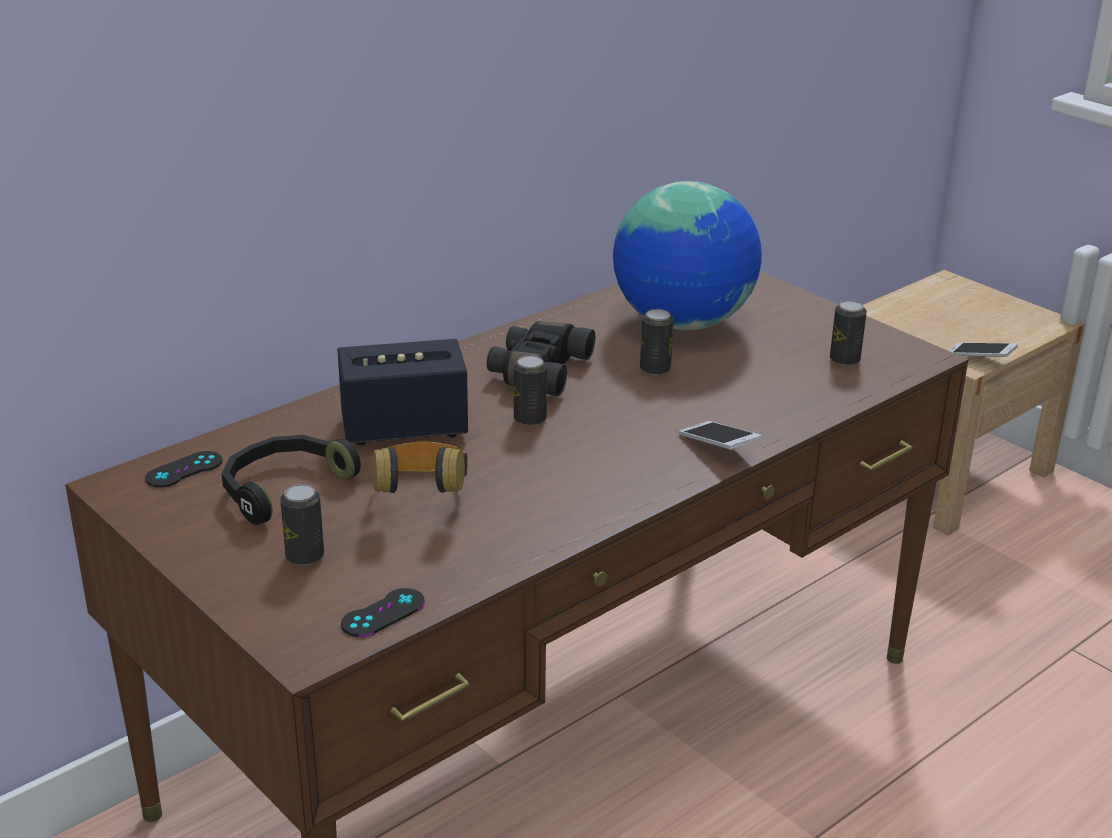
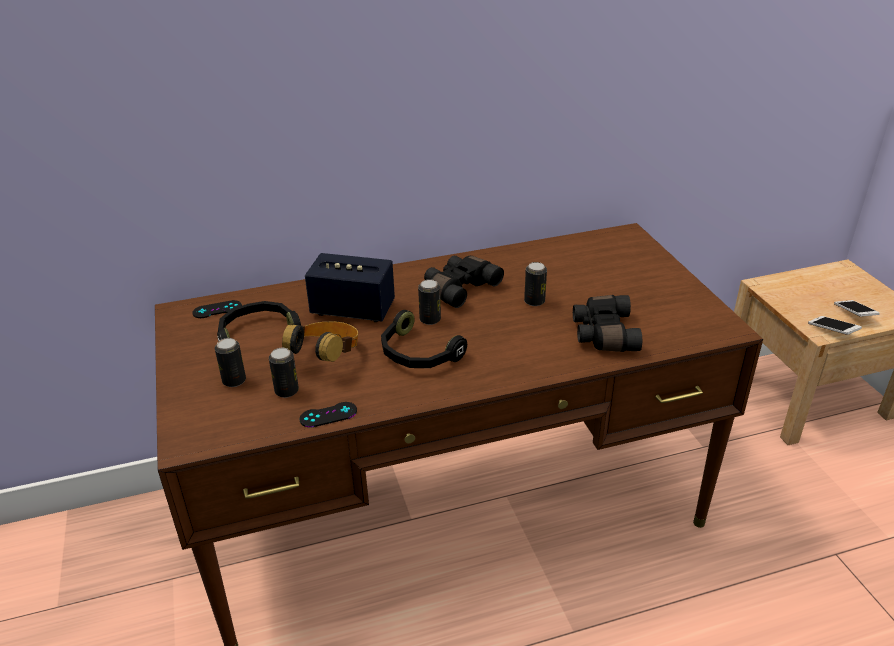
camera: 25 degrees right, 5 degrees up
(383, 613) = (245, 430): black game controller -> black game controller (328, 415)
(550, 465) = (417, 354): none -> black headphones
(683, 323) = (578, 272): globe -> none
(718, 447) = (533, 366): phone -> phone (854, 314)
(775, 391) = (602, 334): none -> black binoculars
(844, 360) = (669, 321): can -> can (287, 391)

